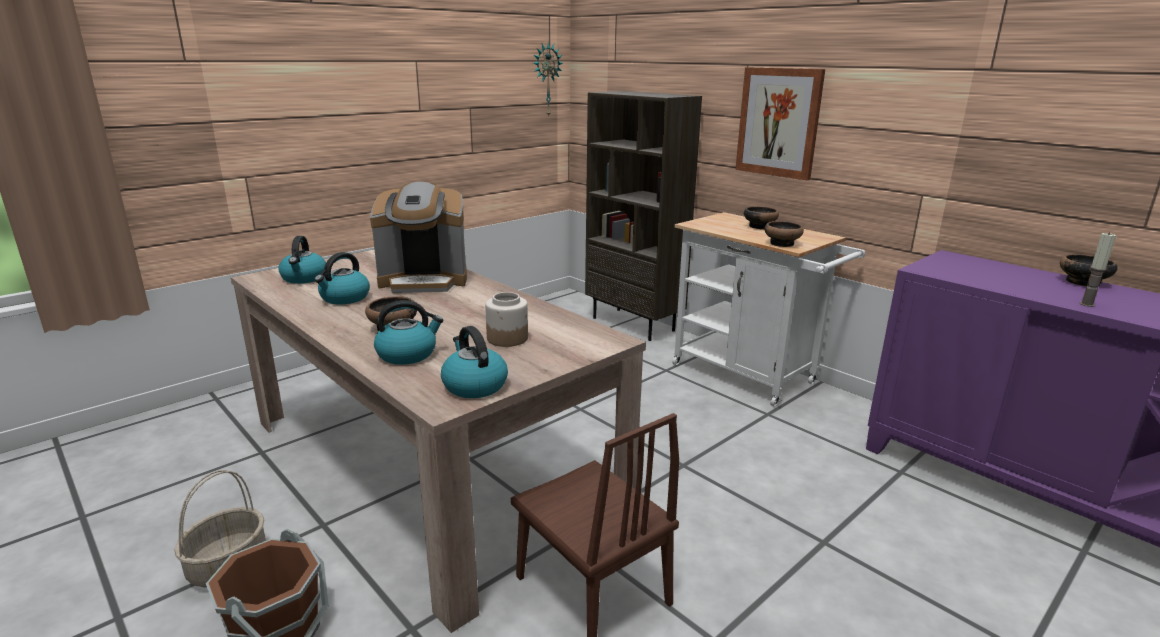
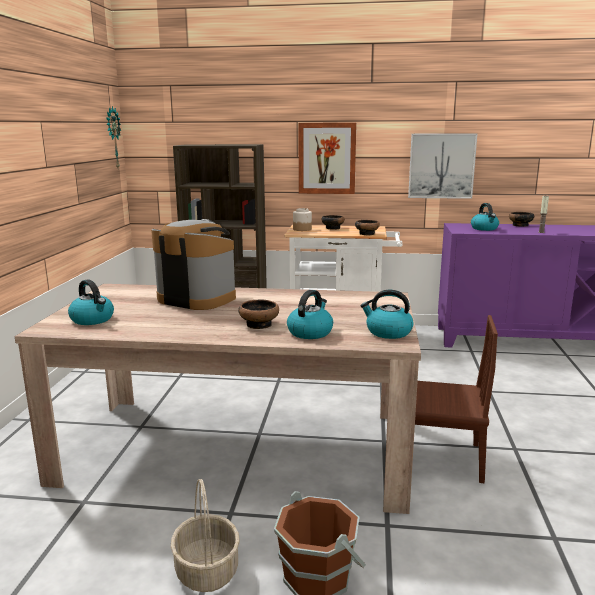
camera: 40 degrees left, 5 degrees down
(344, 298) = (170, 321): kettle -> kettle (484, 228)
(424, 281) = (197, 298): coffee machine -> coffee machine turned 105 degrees counterclockwise
(508, 338) = (341, 309): jar -> jar (302, 229)
(954, 151) = (441, 166): none -> picture

